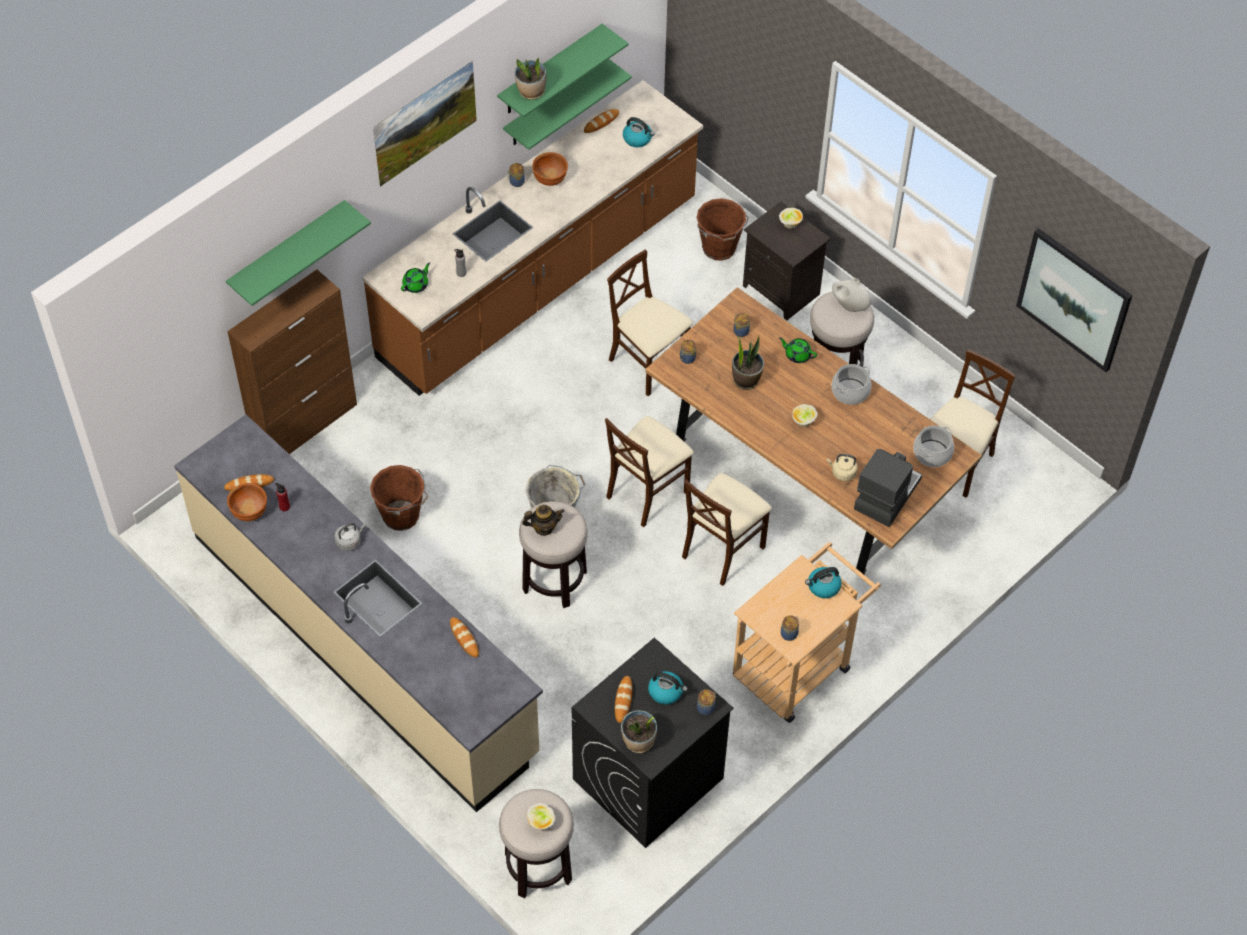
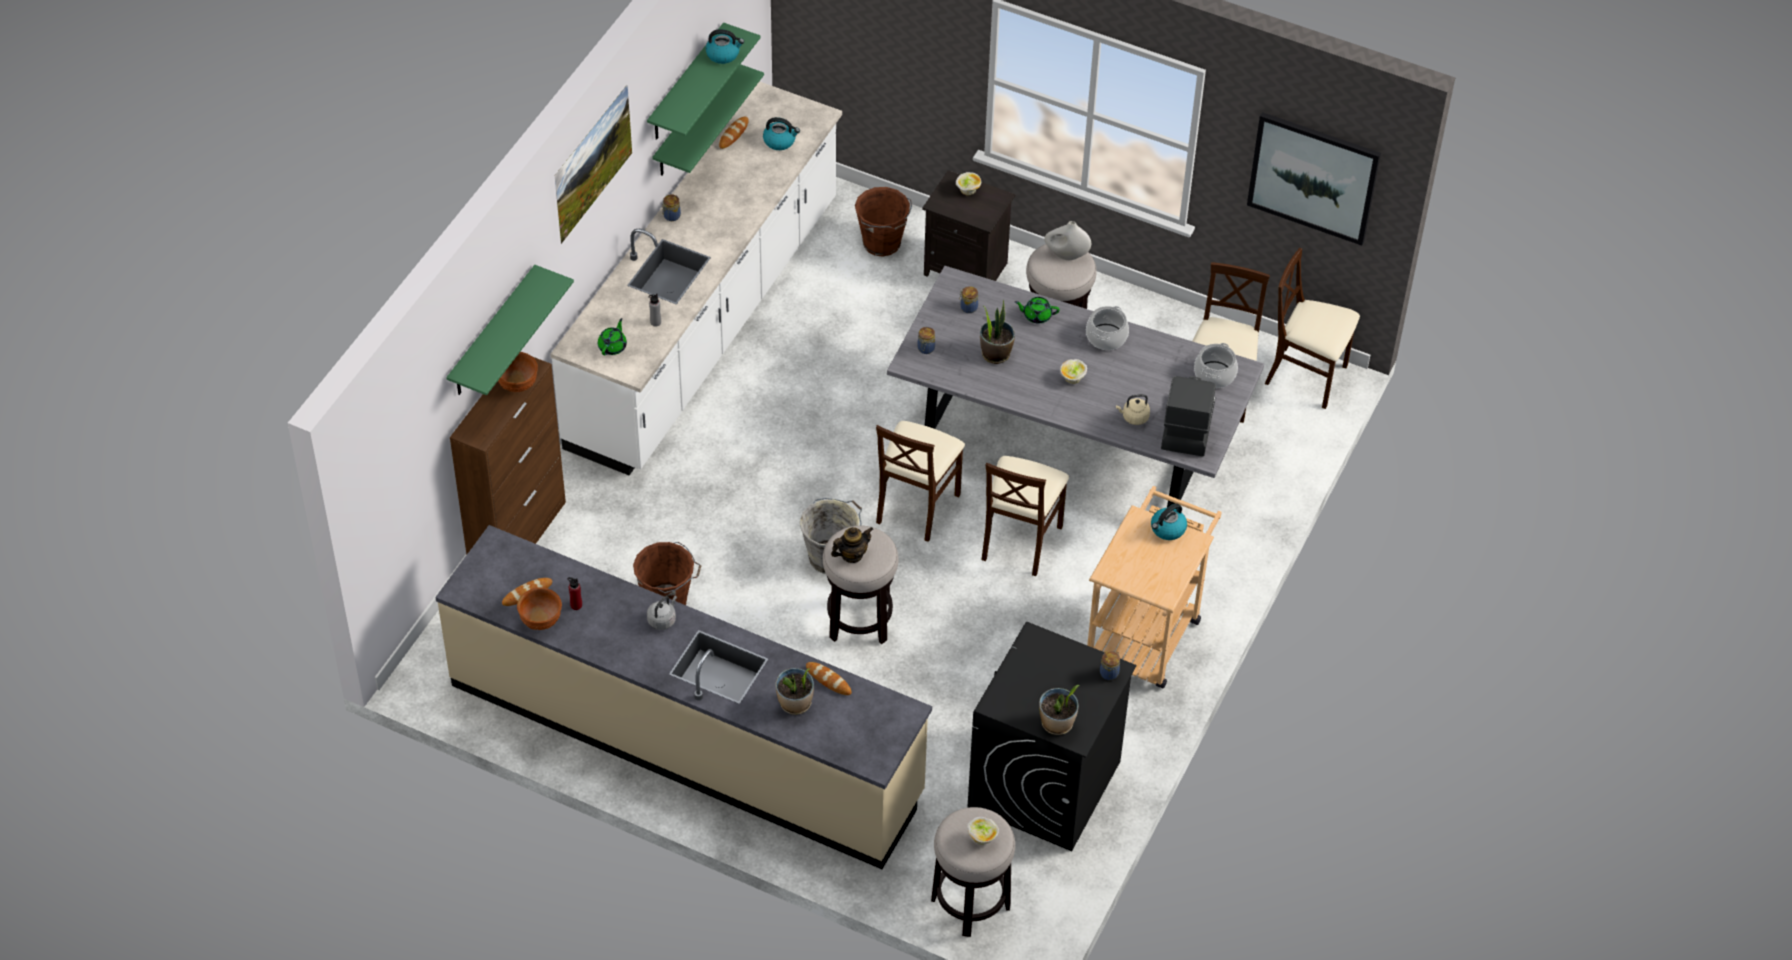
camera: 20 degrees left, 5 degrees down
(531, 92) = (682, 108): potted plant -> potted plant (795, 704)
(539, 280) = (705, 324): brown counter -> white counter
(550, 180) = (706, 205): brown bowl -> brown bowl (518, 385)
(623, 700) = (1023, 689): bread -> none
(648, 363) = (859, 378): beige chair -> beige chair (1307, 376)
(666, 692) = (1062, 669): kettle -> kettle (723, 54)
(789, 633) = (1154, 583): jar -> none
(803, 473) = (1068, 443): brown dining table -> grey dining table

